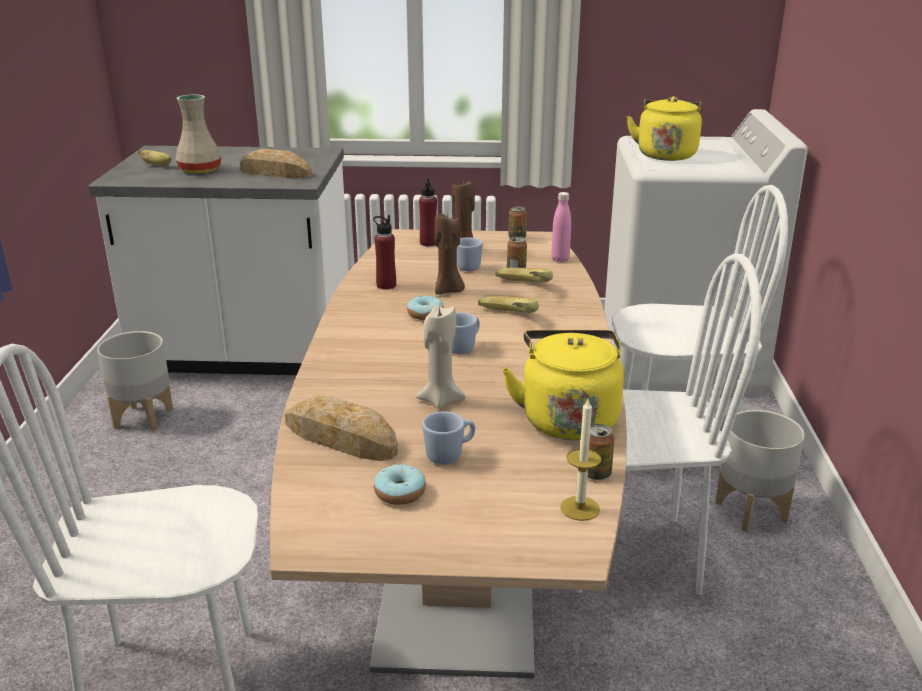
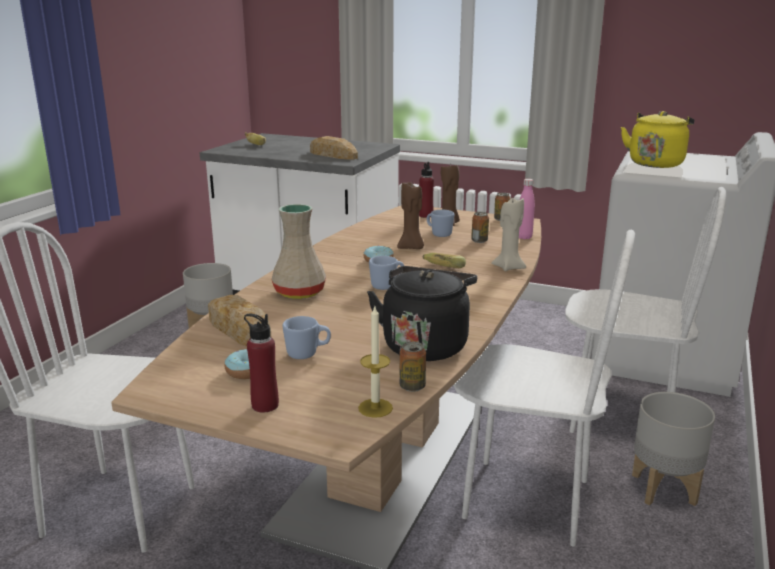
camera: 20 degrees right, 5 degrees down
(200, 170) = (282, 149): beige vase -> beige vase (300, 293)
(386, 285) = (366, 239): red bottle -> red bottle (265, 405)
(440, 400) = (336, 317): beige candle -> beige candle (508, 267)
(521, 289) = (471, 253): banana -> none
(568, 418) = (425, 345): yellow kettle -> black kettle

